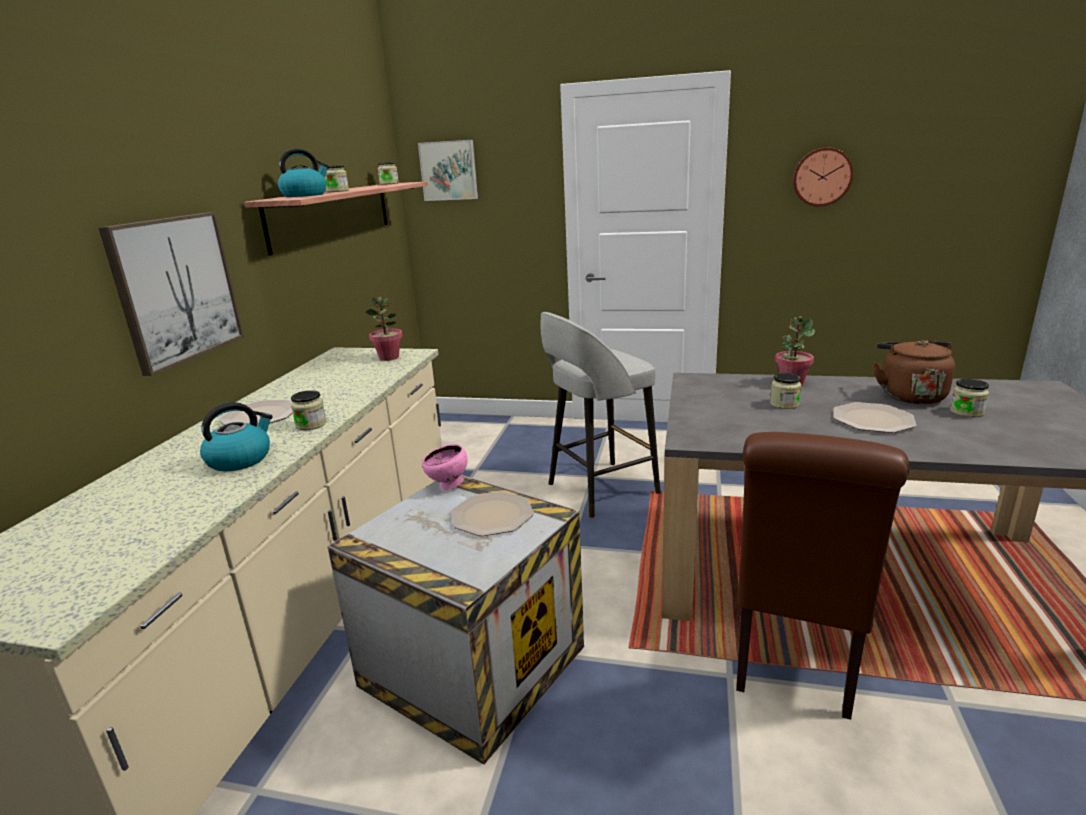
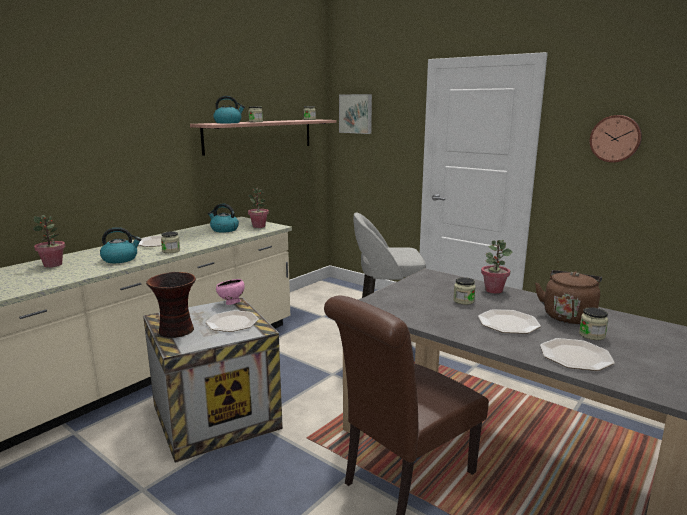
camera: 25 degrees right, 5 degrees down
(114, 502) = (53, 265): none -> potted plant
(176, 289) = (132, 167): picture -> none
(342, 372) = (224, 229): none -> kettle
(424, 556) = (176, 331): none -> vase
(994, 440) = (575, 355): none -> plate

